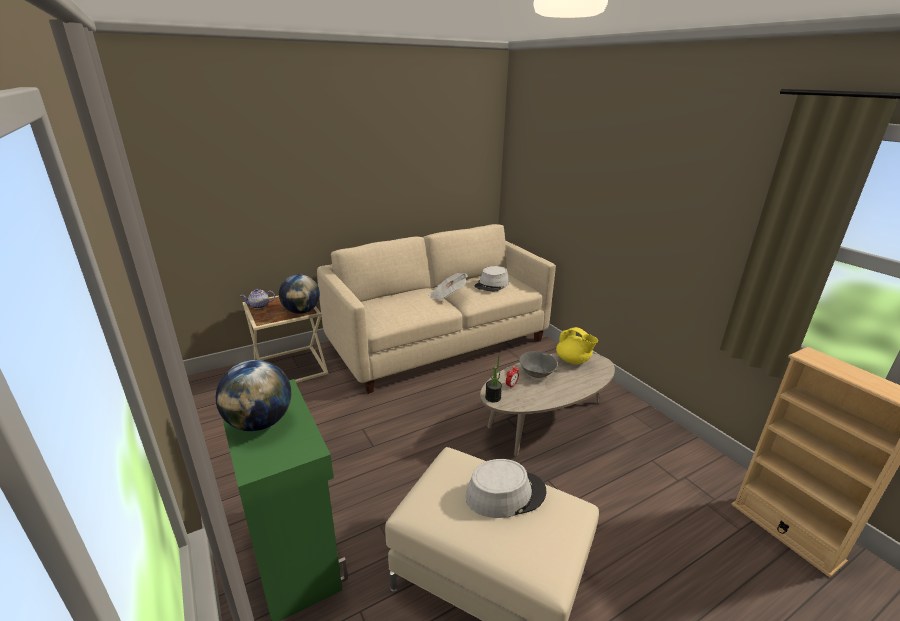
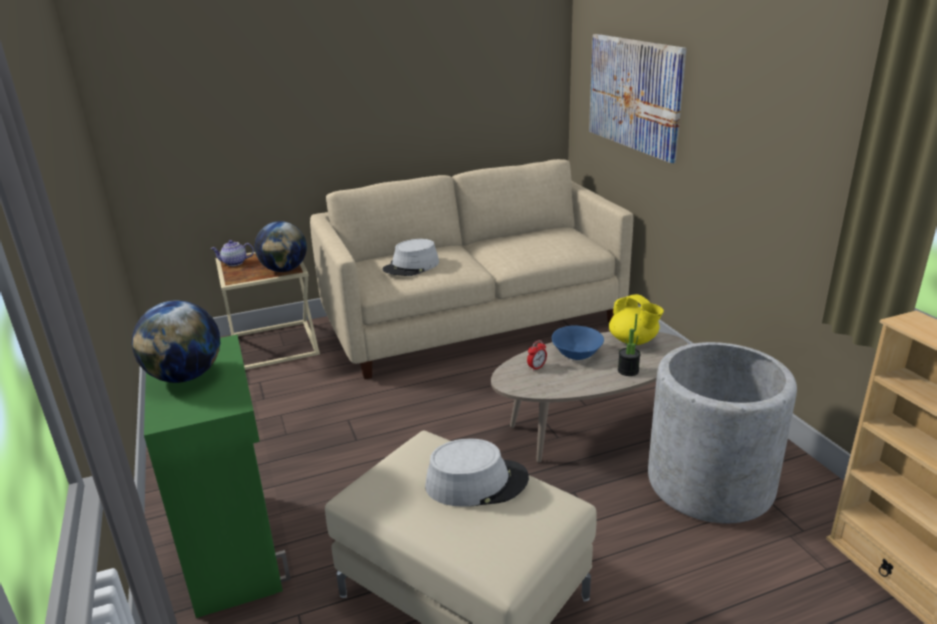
camera: 10 degrees right, 0 degrees up
(447, 295) = (479, 254): newspaper -> none
(492, 285) = (545, 242): grey hat -> grey hat (411, 266)
(493, 397) = (506, 380): potted plant -> potted plant (628, 371)
(536, 373) = (576, 354): grey bowl -> blue bowl
(557, 180) = (634, 94): none -> picture
(640, 464) = (709, 482): none -> grey planter

